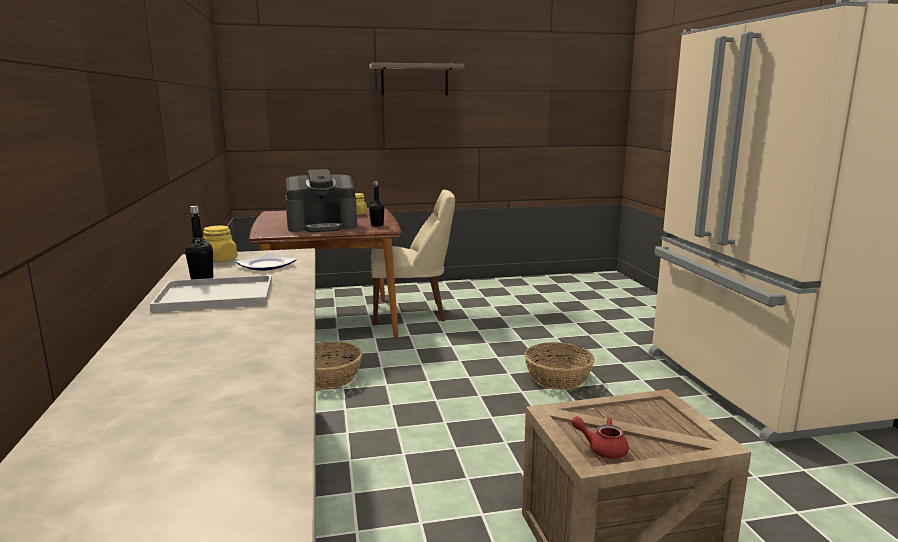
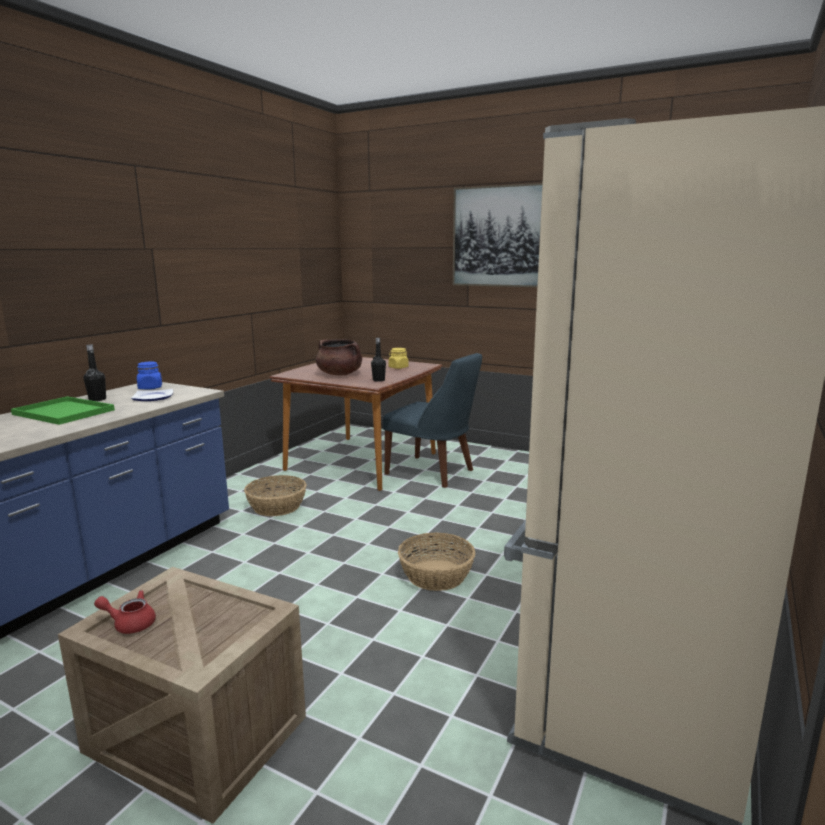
camera: 40 degrees right, 0 degrees up
(213, 296) = (61, 412): white tray -> green tray
(219, 259) = (150, 388): yellow jar -> blue jar
(322, 226) = (340, 374): coffee machine -> brown cooking pot
(412, 313) = (433, 473): beige chair -> blue chair
(414, 80) = (499, 237): shelf -> picture
(602, 448) = (130, 623): red teapot -> red teapot turned 60 degrees counterclockwise

